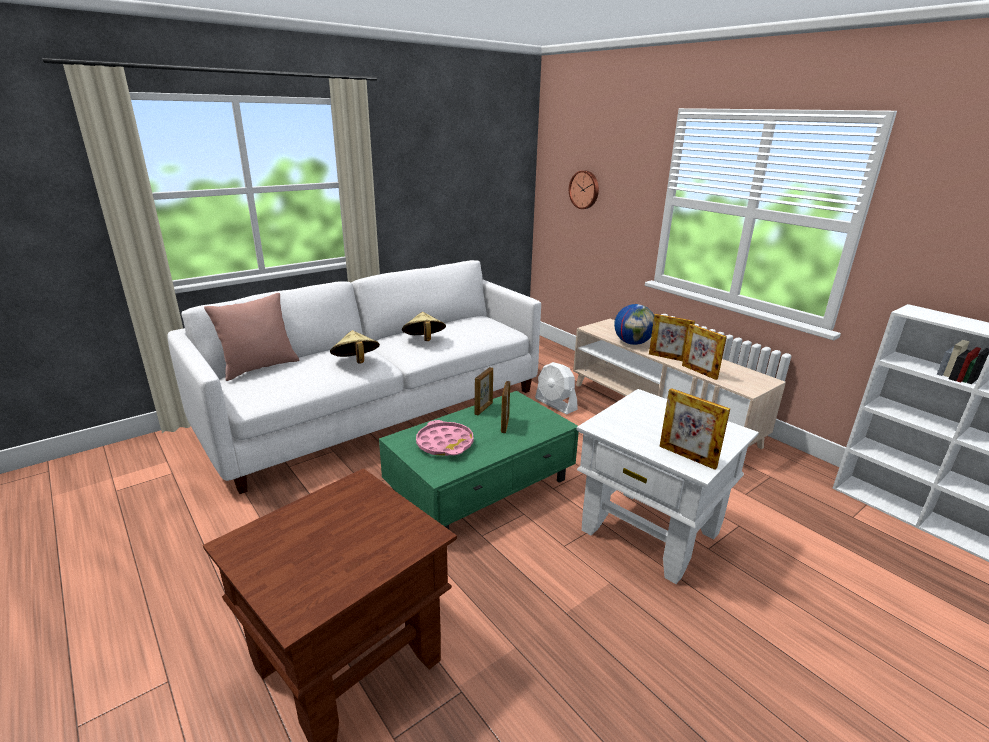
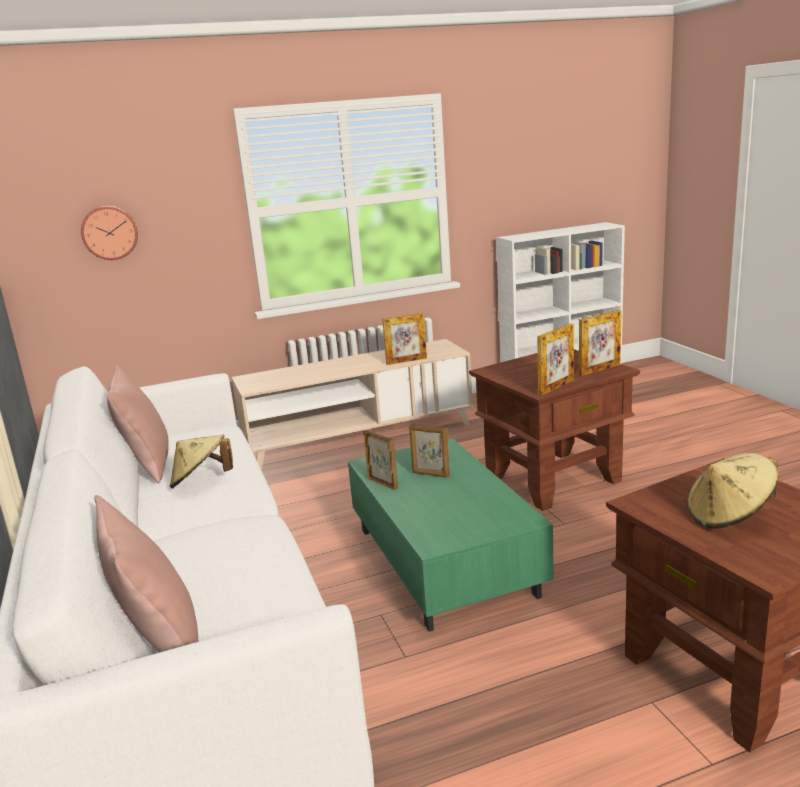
camera: 70 degrees left, 5 degrees down
(356, 362) = (244, 533): beige hat -> beige hat (729, 516)
(445, 443) = (457, 512): pink tray -> none
(446, 324) = (148, 464): none -> pink pillow
(555, 404) = (292, 489): white fan -> none
(632, 343) = (314, 376): globe -> none
(650, 532) = (553, 479): white side table -> brown side table
(668, 357) = (364, 367): picture frame -> picture frame (556, 387)

